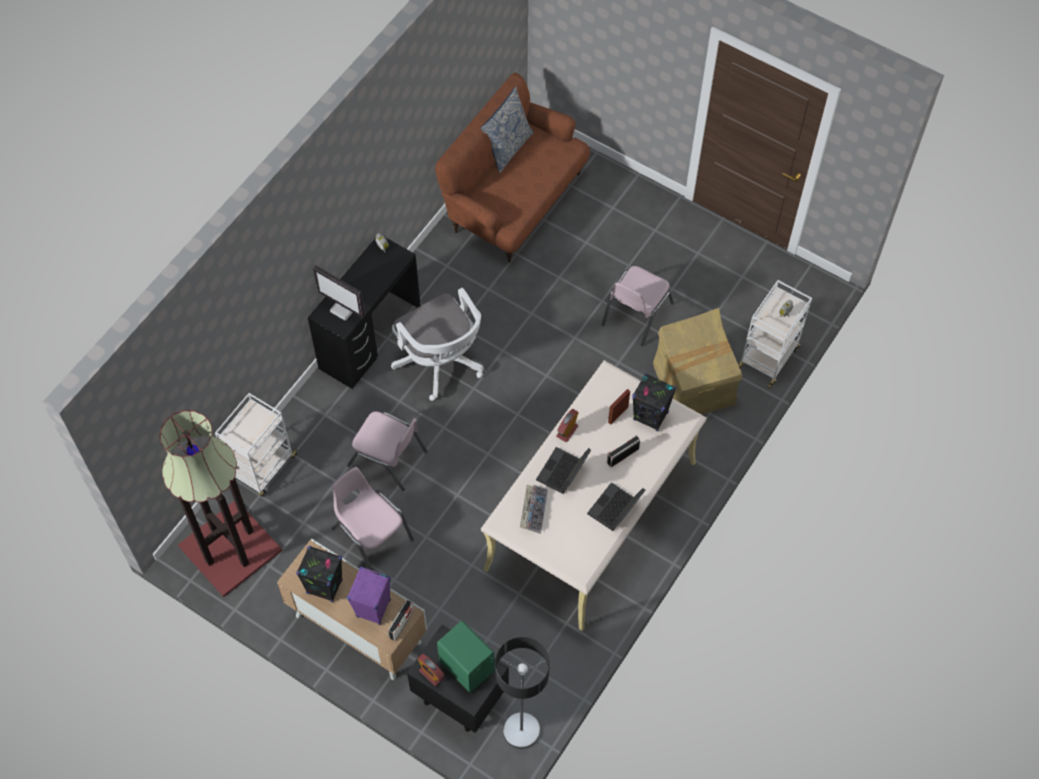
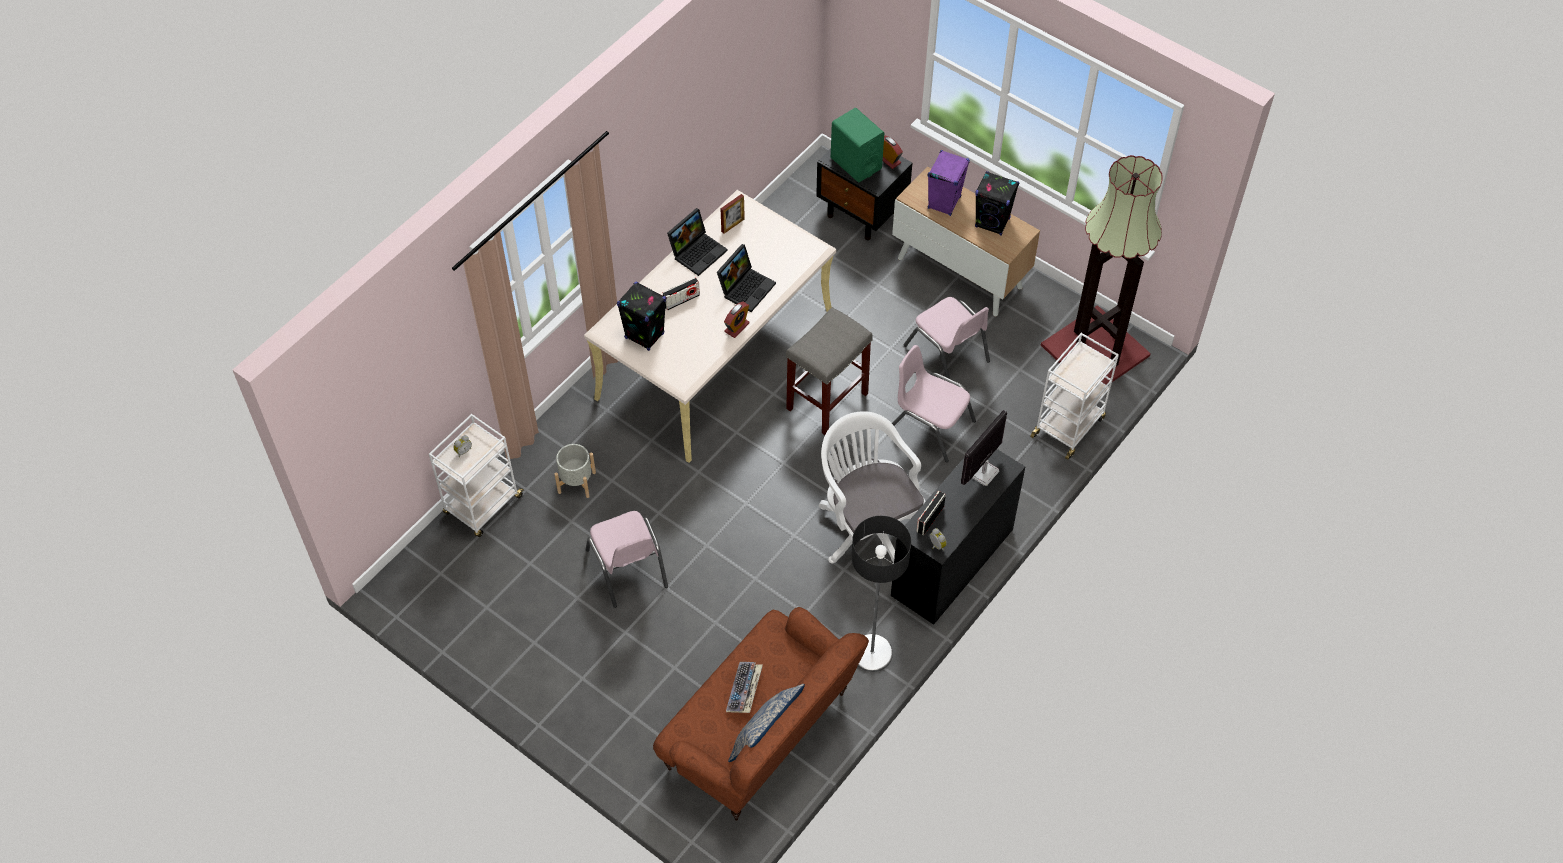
camera: 175 degrees left, 5 degrees down
(344, 309) = (982, 473): monitor -> monitor turned 90 degrees counterclockwise
(401, 624) = (917, 189): radio -> radio (930, 519)
(483, 475) = (827, 402): none -> grey stool
(521, 730) = (806, 185): floor lamp -> floor lamp (872, 653)
(533, 510) = (781, 257): keyboard -> keyboard (744, 691)
(618, 415) = (679, 339): picture frame -> picture frame (733, 225)
(636, 314) = (627, 568): pink chair -> pink chair turned 120 degrees clockwise
(693, 383) = (577, 482): cardboard box -> grey planter

